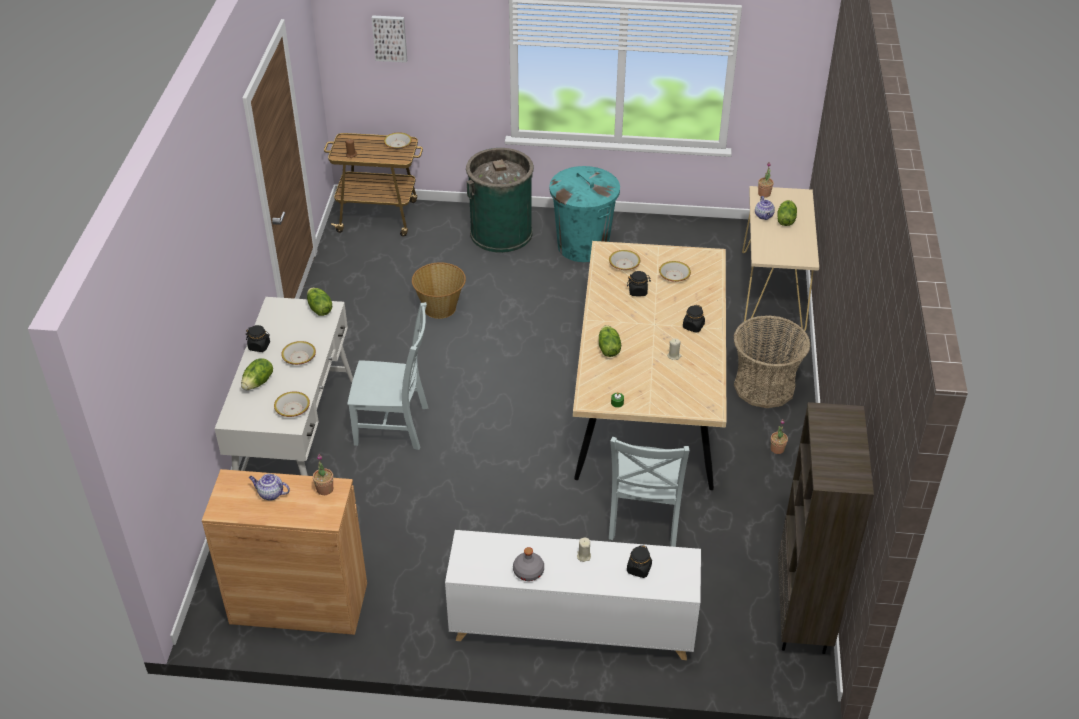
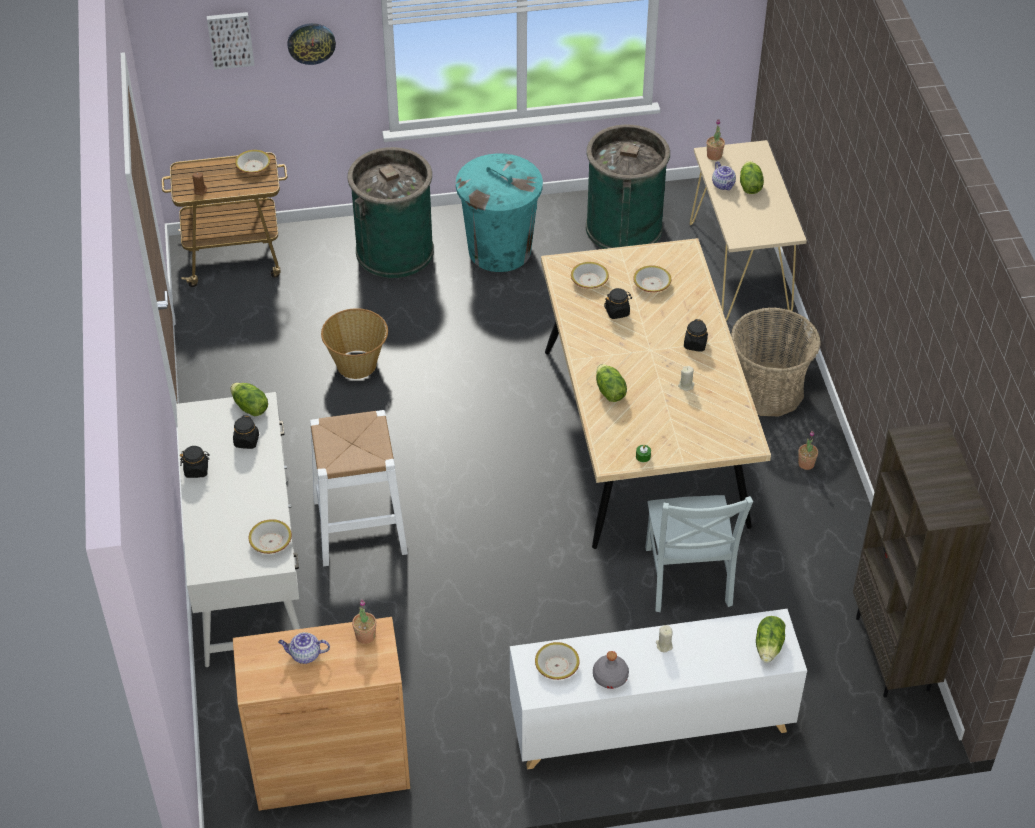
camera: 15 degrees left, 5 degrees up
(258, 382) = (215, 517): lettuce -> lettuce (769, 646)
(299, 357) = (251, 475): bowl -> bowl (556, 666)
(395, 426) = (360, 527): grey chair -> white stool
(452, 51) = (311, 43): none -> wall clock
(639, 569) = (729, 647): black jar -> black jar (246, 441)
(688, 246) = (624, 227): none -> green trash can

